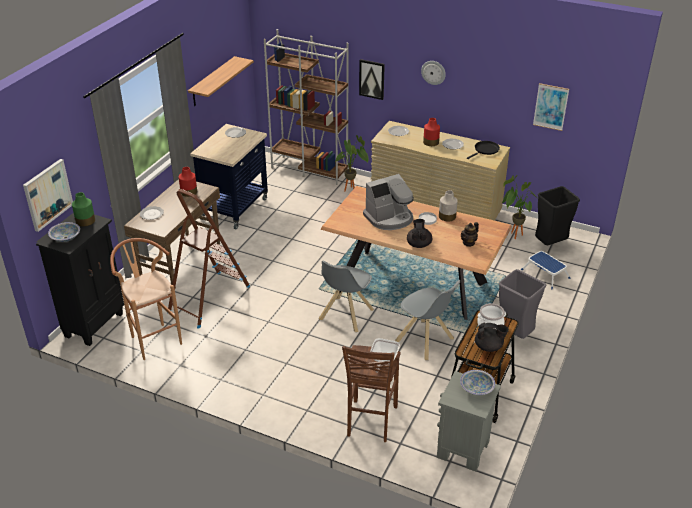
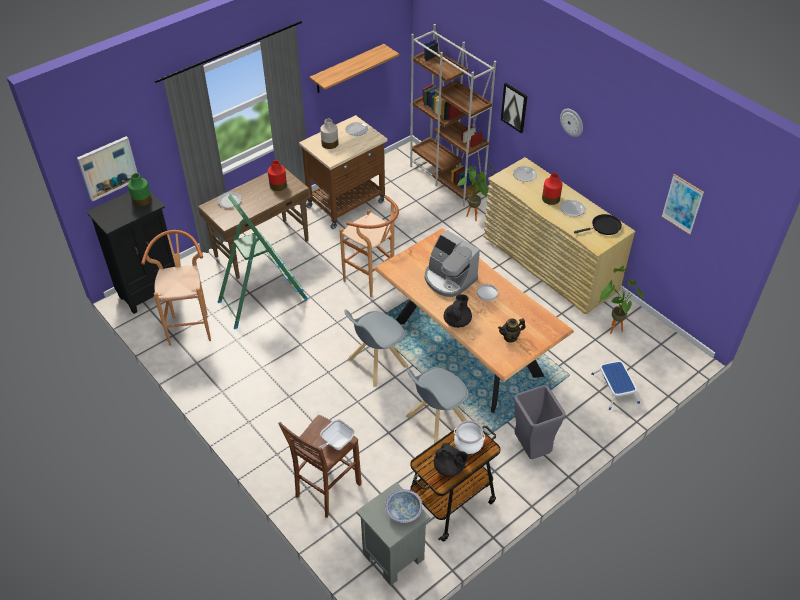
camera: 25 degrees right, 10 degrees up
(65, 238) = (114, 214): bowl -> none
(209, 298) = (263, 300): brown step ladder -> green step ladder
(234, 208) = (346, 204): blue cart -> brown cart
(299, 258) = (373, 282): none -> brown stool
(389, 218) = (449, 279): coffee machine -> coffee machine turned 45 degrees clockwise
(426, 341) = (436, 421): grey chair -> grey chair turned 75 degrees clockwise
(447, 216) = (510, 296): beige vase -> beige vase (330, 143)
(550, 245) = (645, 354): black trash can -> none

